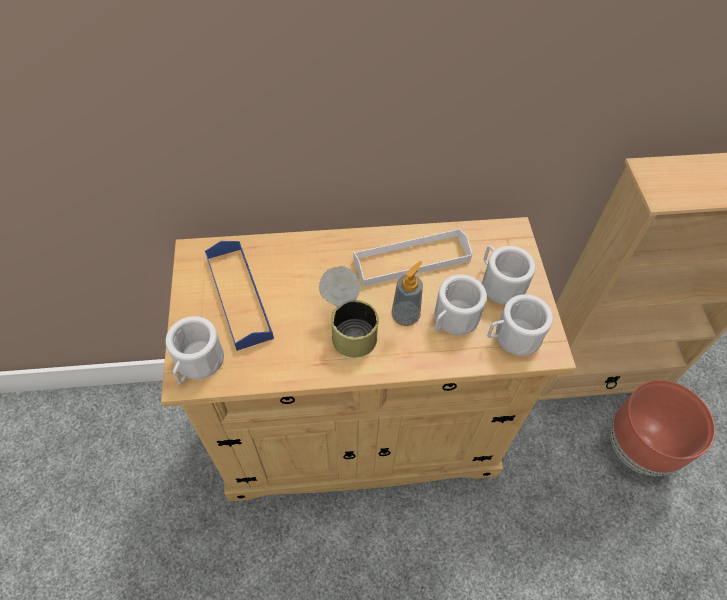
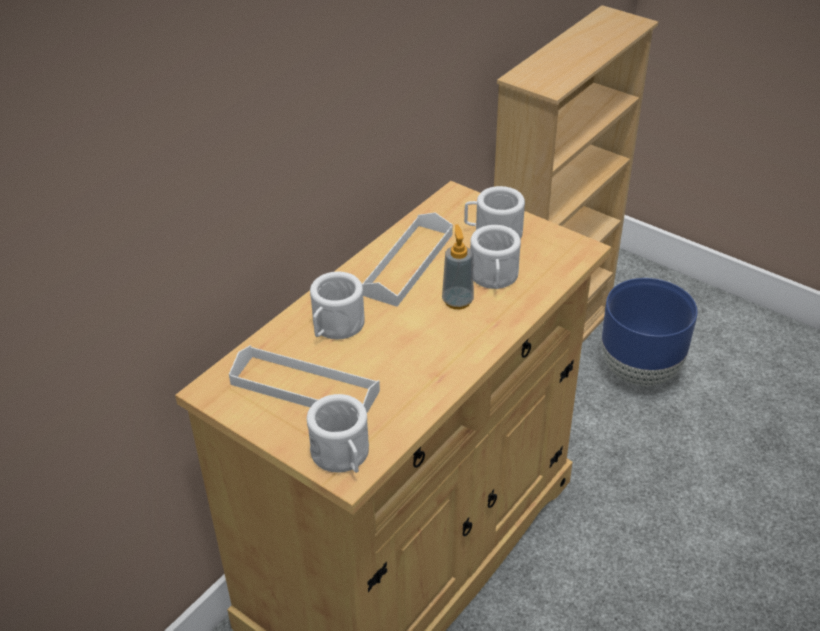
camera: 45 degrees left, 15 degrees down
(239, 296) = (304, 388): blue tray -> white tray
(349, 326) = (426, 338): can -> none
(512, 337) = (548, 258): white mug -> white mug (335, 327)
(639, 448) = (640, 370): brown planter -> blue planter

